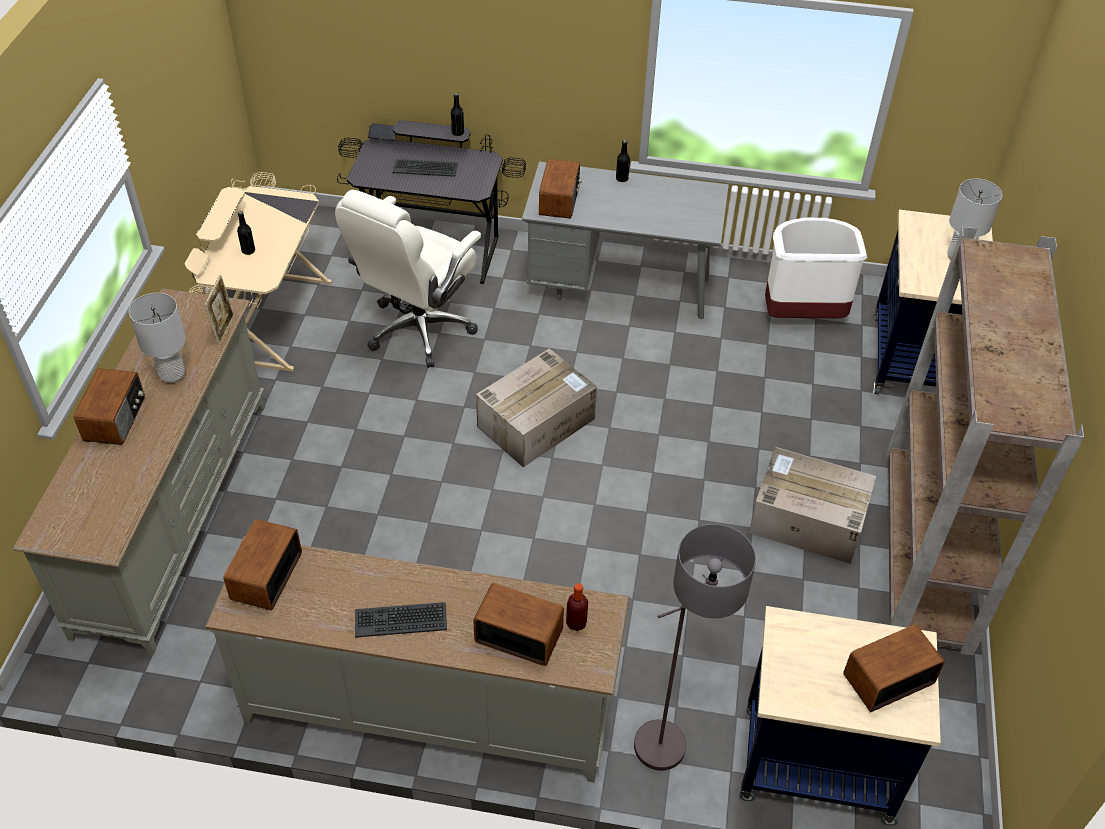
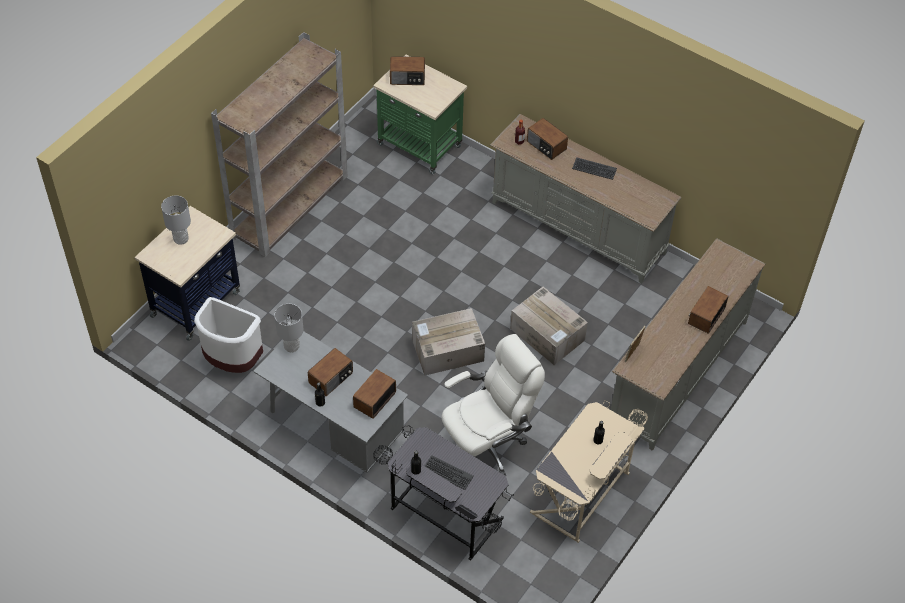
camera: 155 degrees left, 5 degrees up
(173, 376) = (669, 331): grey table lamp -> grey table lamp (291, 347)
(265, 576) = (648, 207): radio -> radio (331, 378)
(674, 740) = (474, 176): grey floor lamp -> none
(806, 520) = (338, 241): cardboard box -> cardboard box (548, 335)
(815, 767) = (420, 146): blue cart -> green cart

